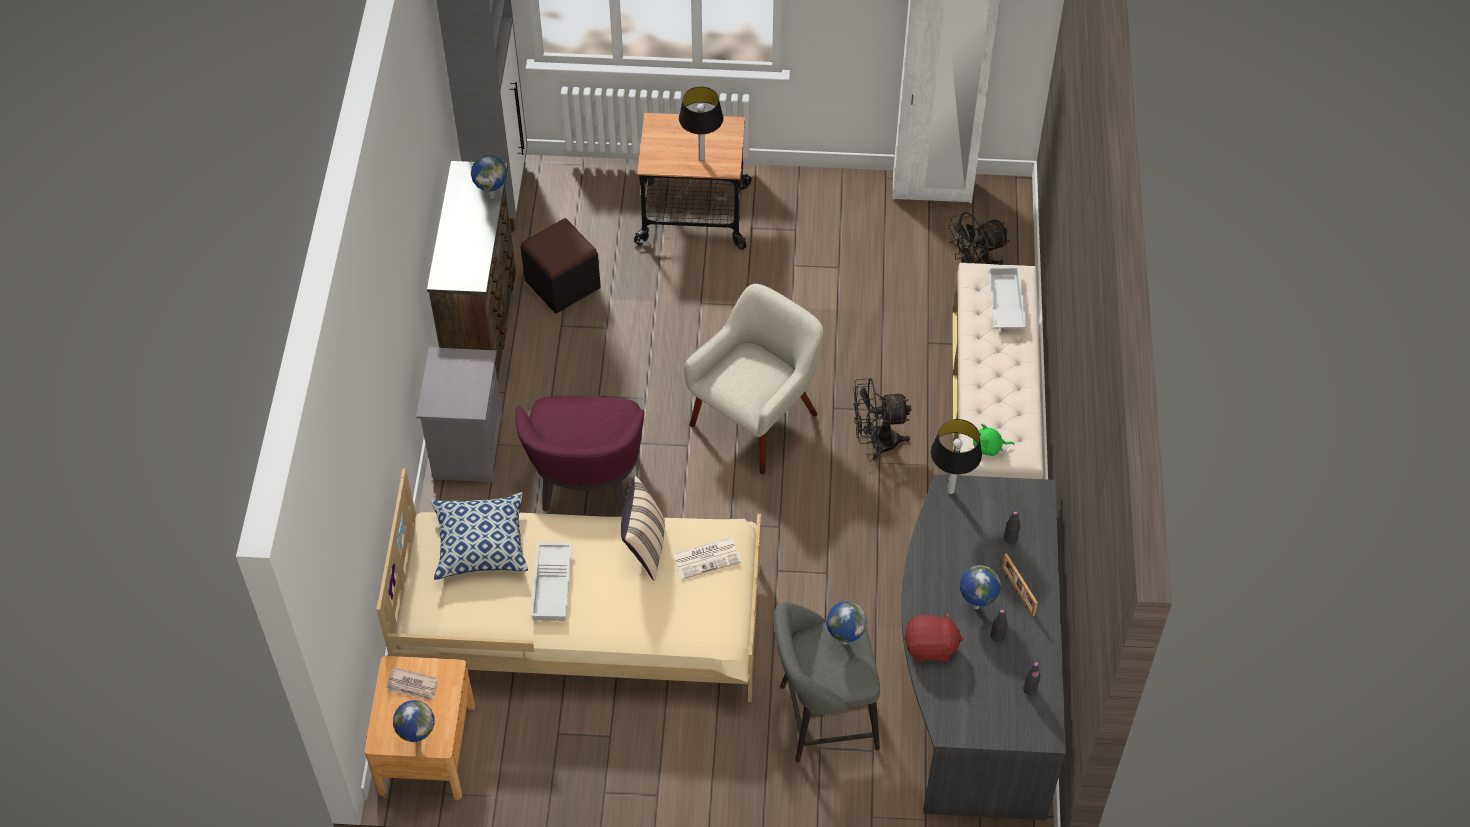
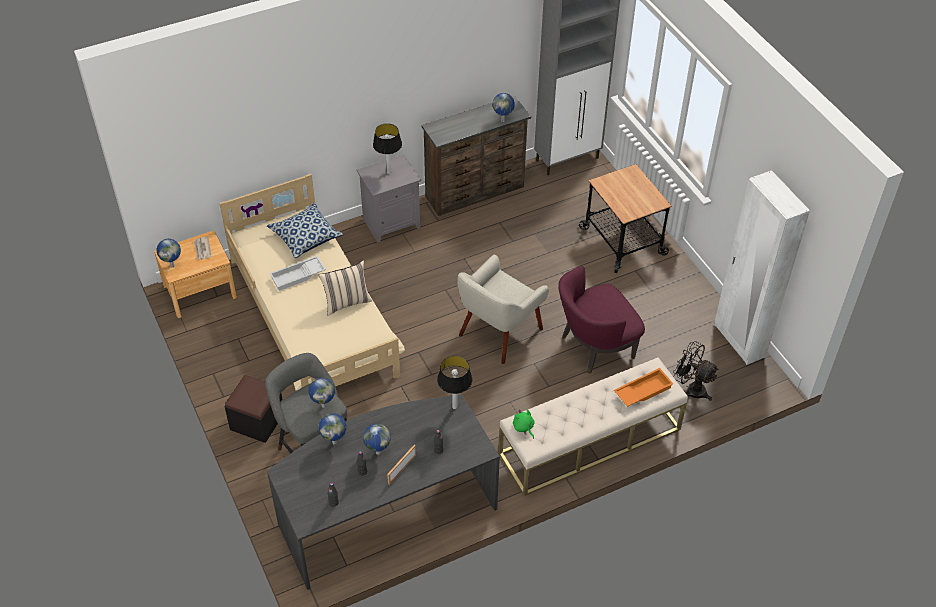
camera: 60 degrees right, 5 degrees down
(562, 284) = (527, 210): black ottoman -> black ottoman (257, 421)
(587, 483) = (402, 279): purple armchair -> purple armchair (594, 347)
(702, 158) = (623, 201): table lamp -> table lamp (388, 172)
(707, 558) = (357, 331): newspaper -> none
(756, 419) = (499, 332): beige armchair -> beige armchair turned 120 degrees clockwise
(875, 442) = (523, 393): black fan -> none
(930, 647) = (334, 442): red plush toy -> globe
(1004, 302) = (642, 390): white tray -> orange tray

